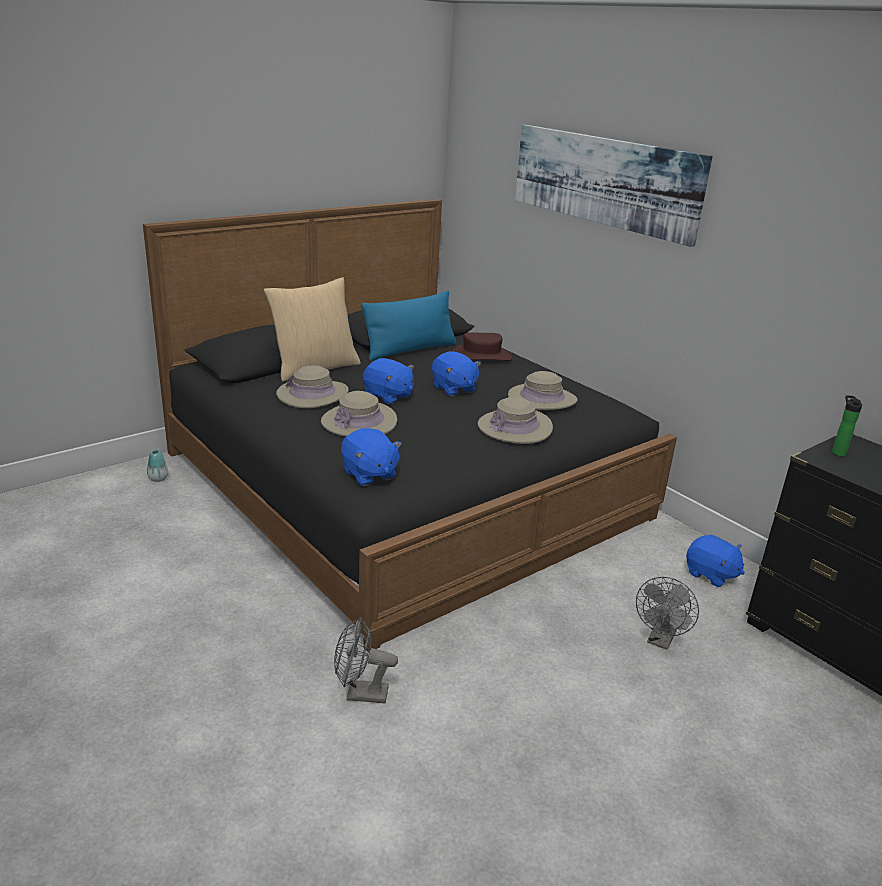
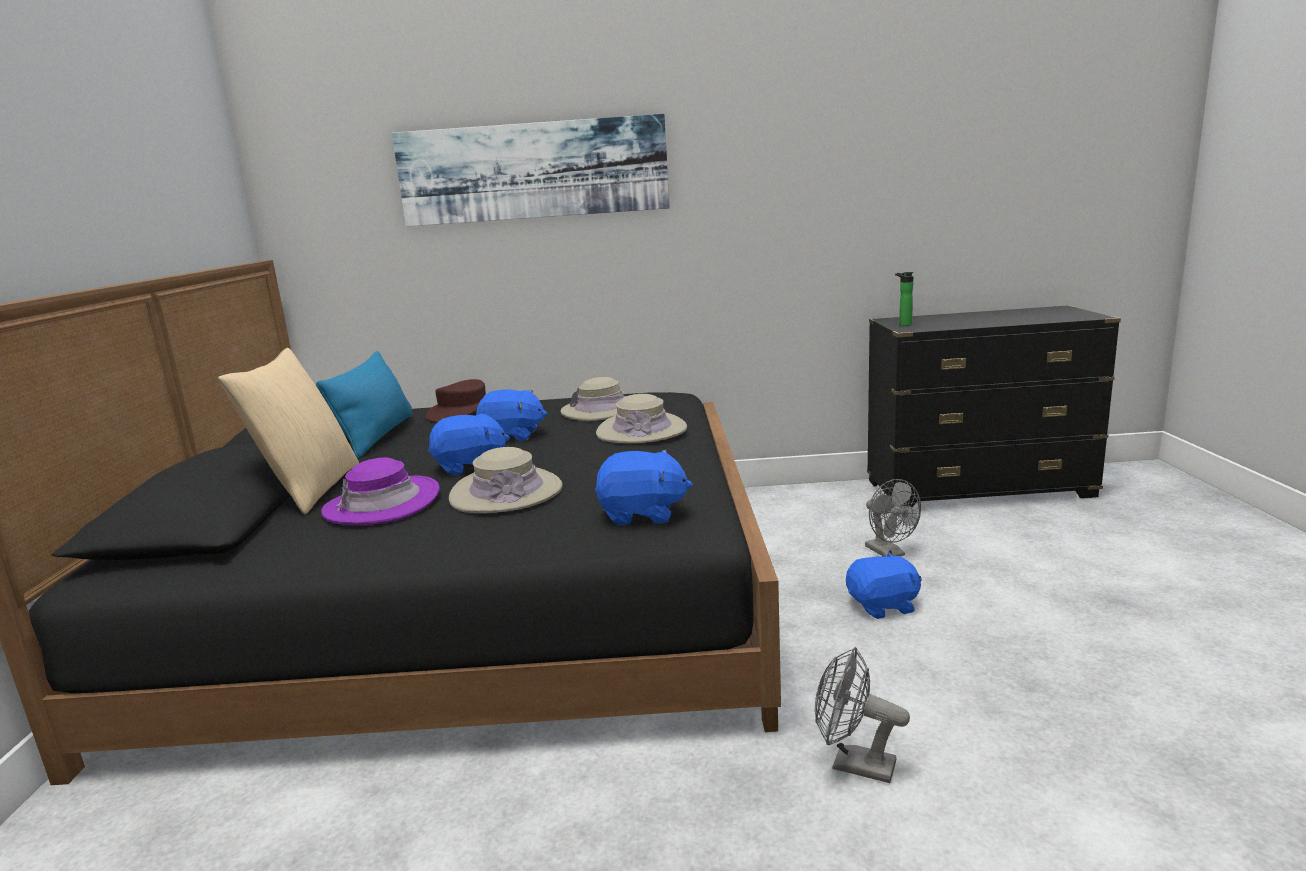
camera: 50 degrees left, 10 degrees down
(158, 479) = (106, 820): vase -> none
(312, 394) = (382, 504): beige hat -> purple hat
(360, 694) = (853, 764): grey fan -> grey fan turned 75 degrees clockwise
(710, 574) = (817, 502): blue plush toy -> blue plush toy (883, 606)

